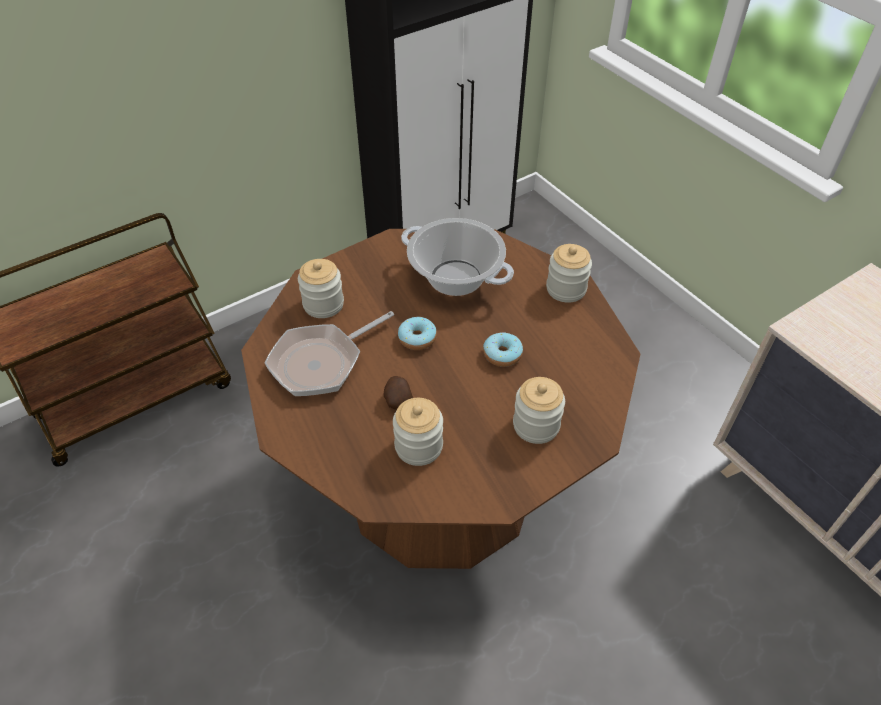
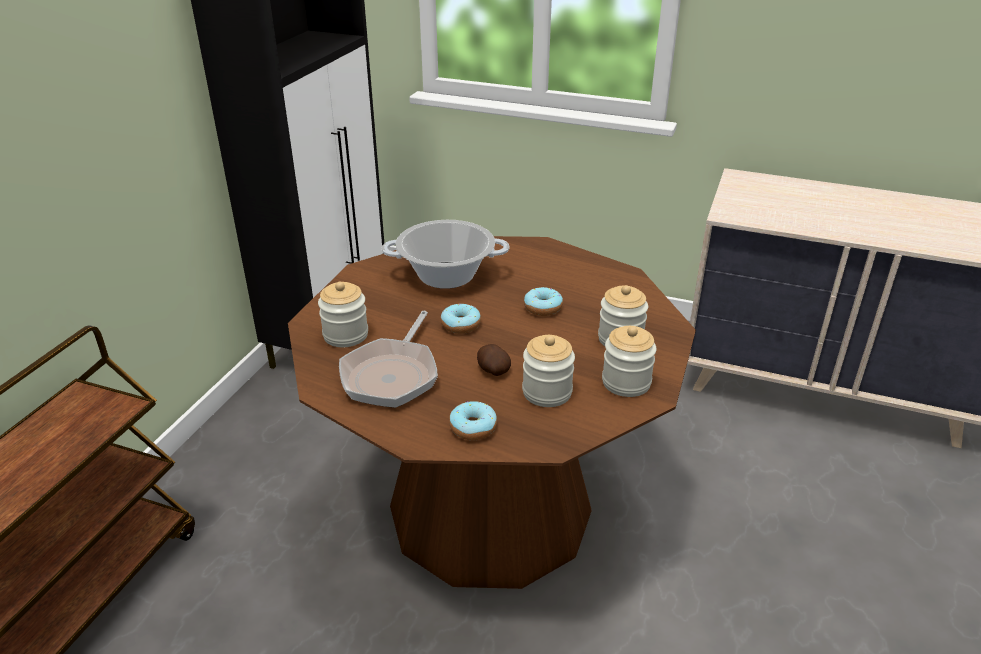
camera: 35 degrees left, 15 degrees down
(331, 448) = (473, 428): none -> donut
(566, 289) = (543, 251): jar -> jar (626, 382)

